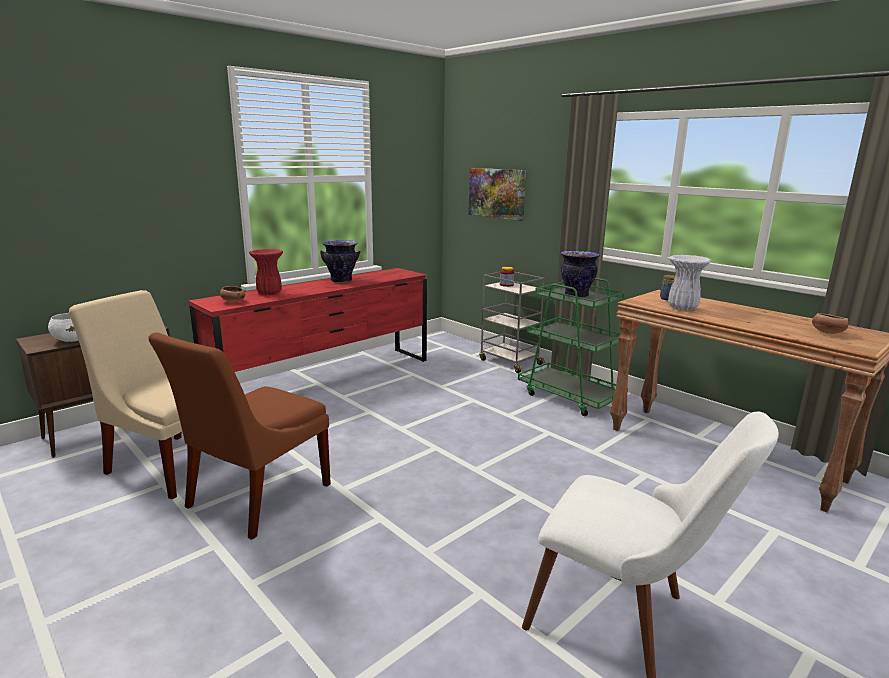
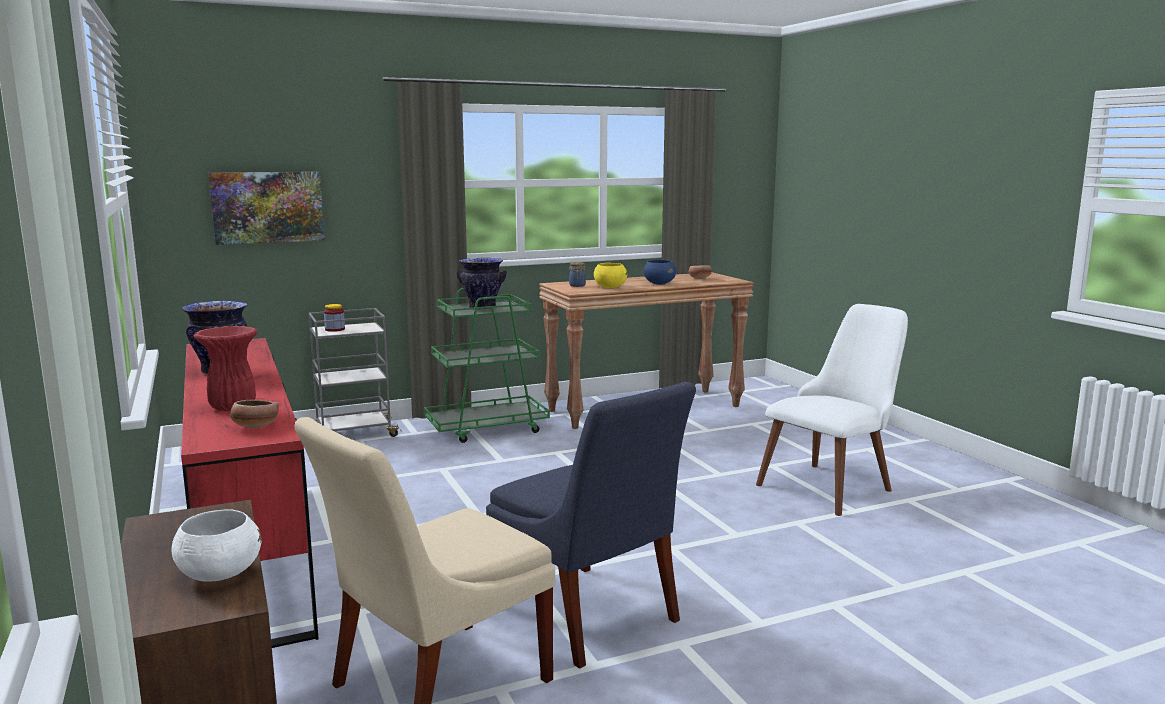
camera: 70 degrees left, 5 degrees down
(254, 498) = (588, 617): brown chair -> blue chair
(683, 308) = (610, 287): white vase -> yellow bowl
(748, 321) = (659, 283): none -> blue bowl

